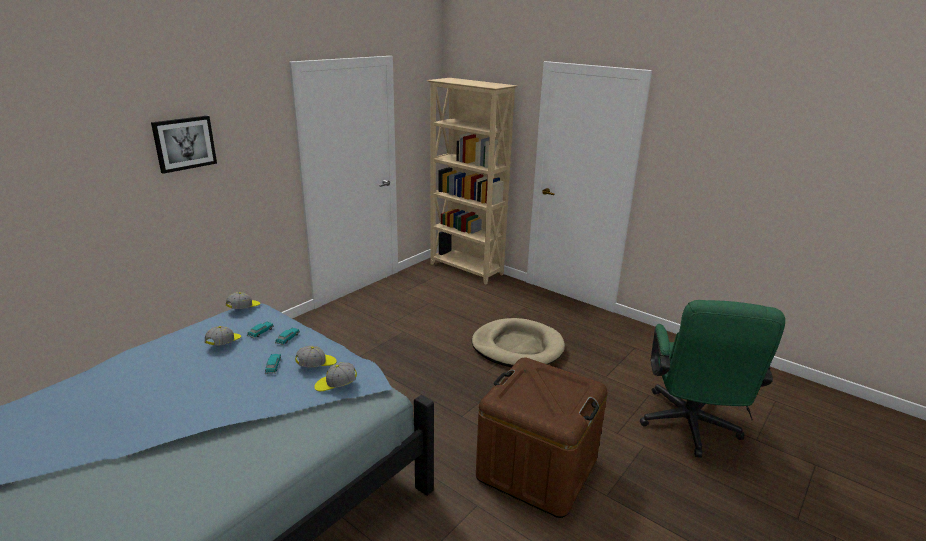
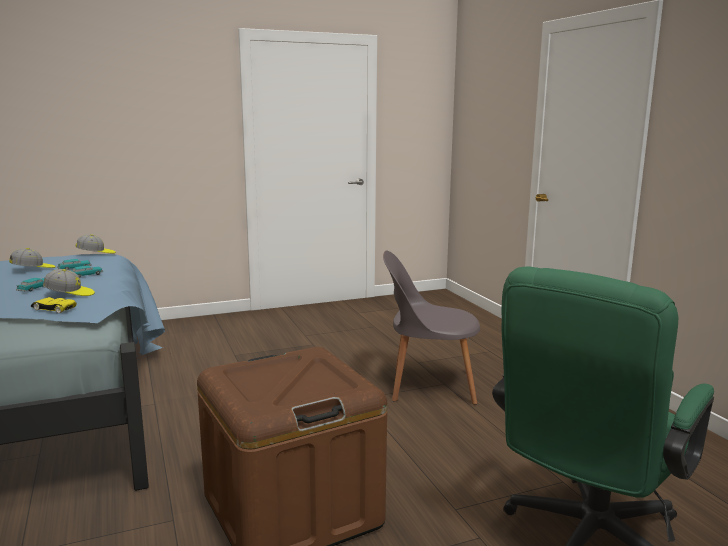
camera: 30 degrees right, 10 degrees down
(184, 143) = (109, 96): picture -> none
(336, 385) = (53, 308): cap -> yellow toy car
(466, 269) = (456, 306): beige bookcase -> none
(517, 347) = (428, 385): beige dog bed -> grey chair

